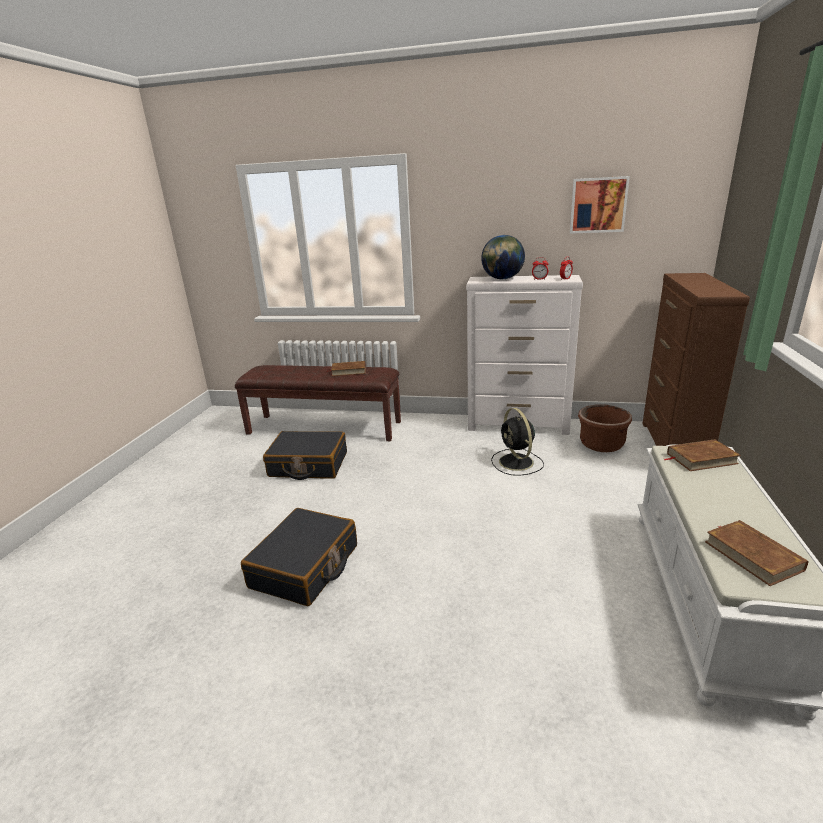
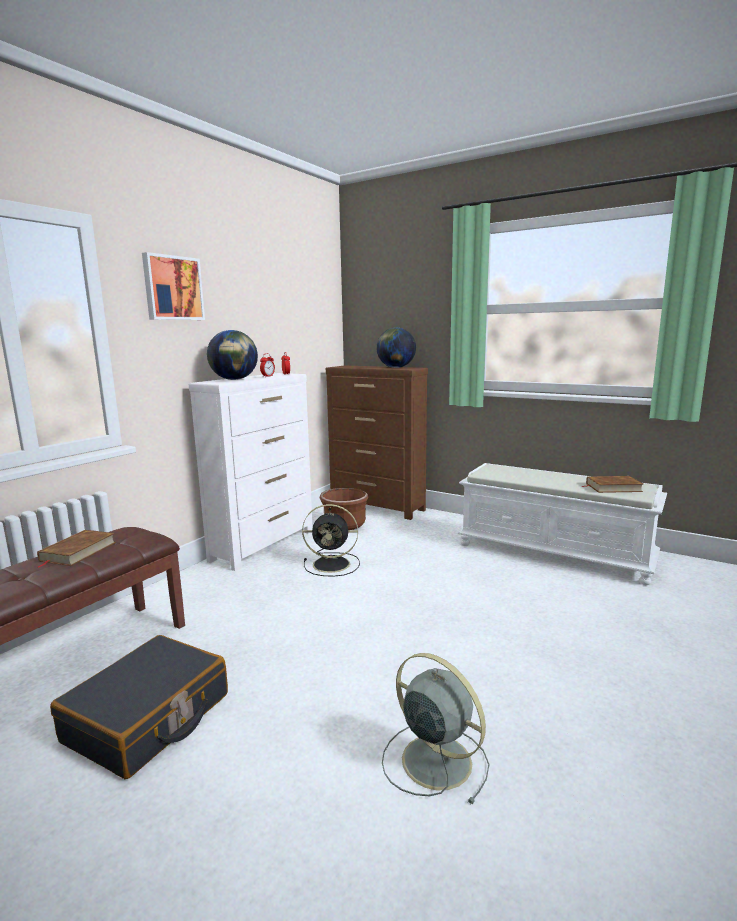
camera: 70 degrees left, 10 degrees down
(305, 567) = (434, 759): black suitcase -> grey fan
(598, 205) = (278, 306): picture -> picture (172, 288)
(701, 458) = (496, 471): brown book -> none
(714, 288) = (395, 367): none -> globe

